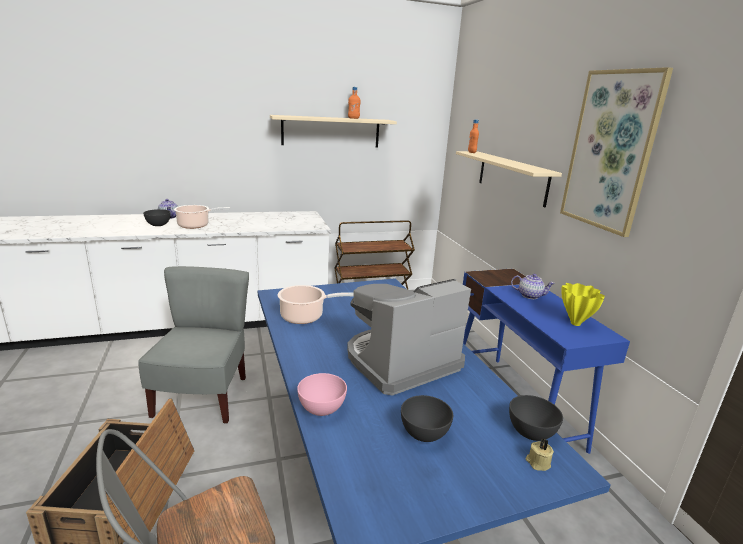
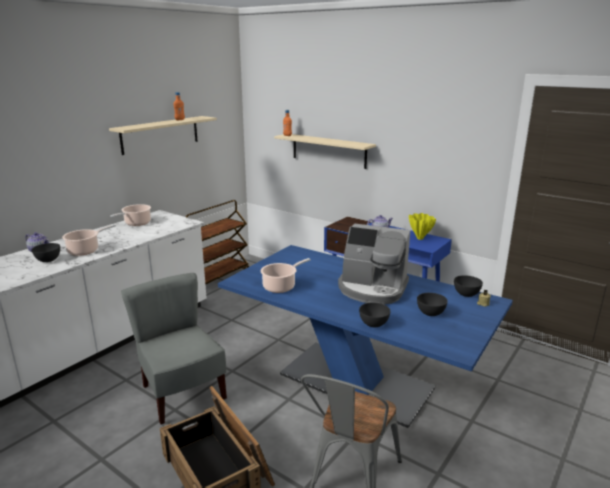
camera: 35 degrees left, 0 degrees up
(275, 216) = (136, 223): none -> cooking pot
(322, 409) = (374, 324): pink bowl -> grey bowl
(400, 362) = (372, 289): coffee machine -> coffee machine turned 90 degrees counterclockwise
(611, 151) = (412, 128): picture -> none

